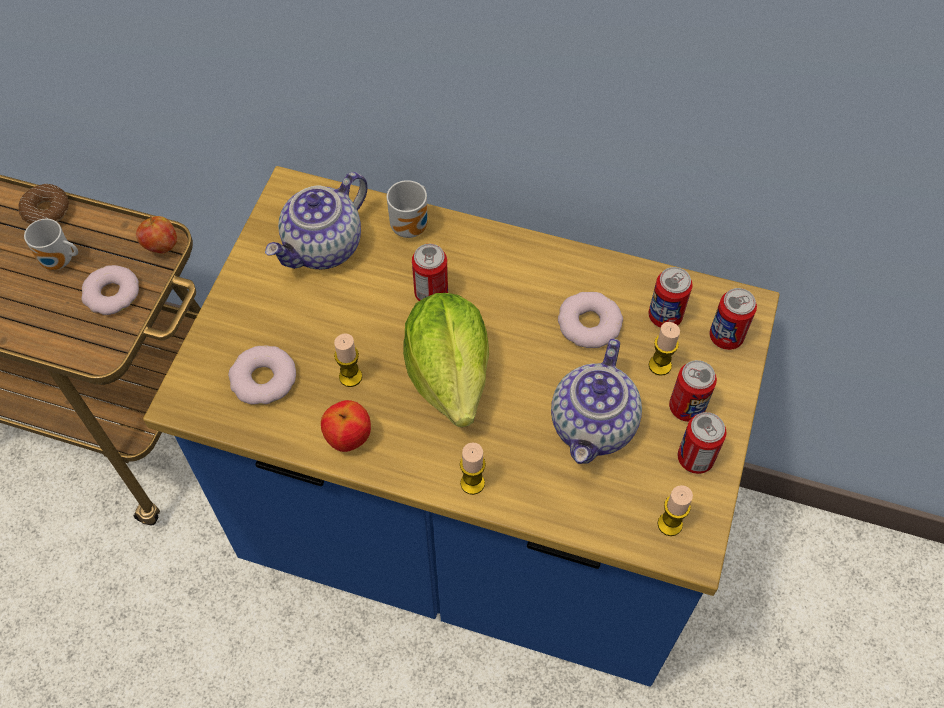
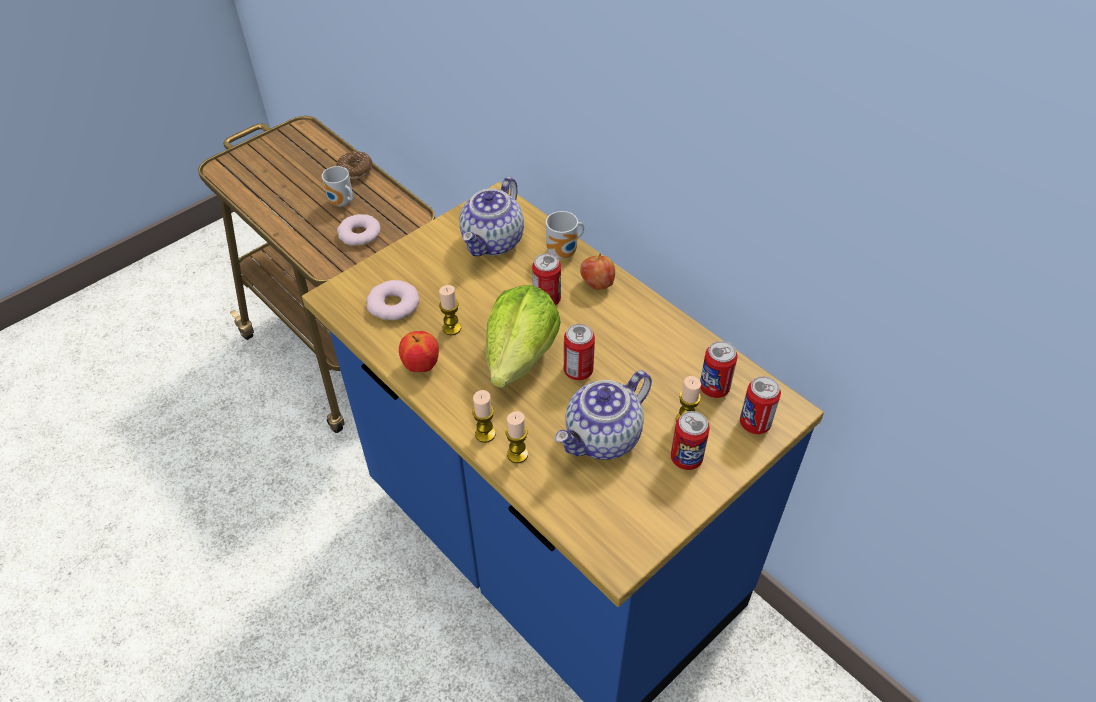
camera: 30 degrees right, 10 degrees down
(161, 246) = (409, 217): apple -> apple (597, 284)
(323, 247) = (493, 242): teapot -> teapot turned 45 degrees counterclockwise
(588, 324) = (649, 368): donut -> none
(669, 524) = (613, 533): candle -> candle (517, 454)
(695, 458) = (667, 497): can -> can (578, 371)

